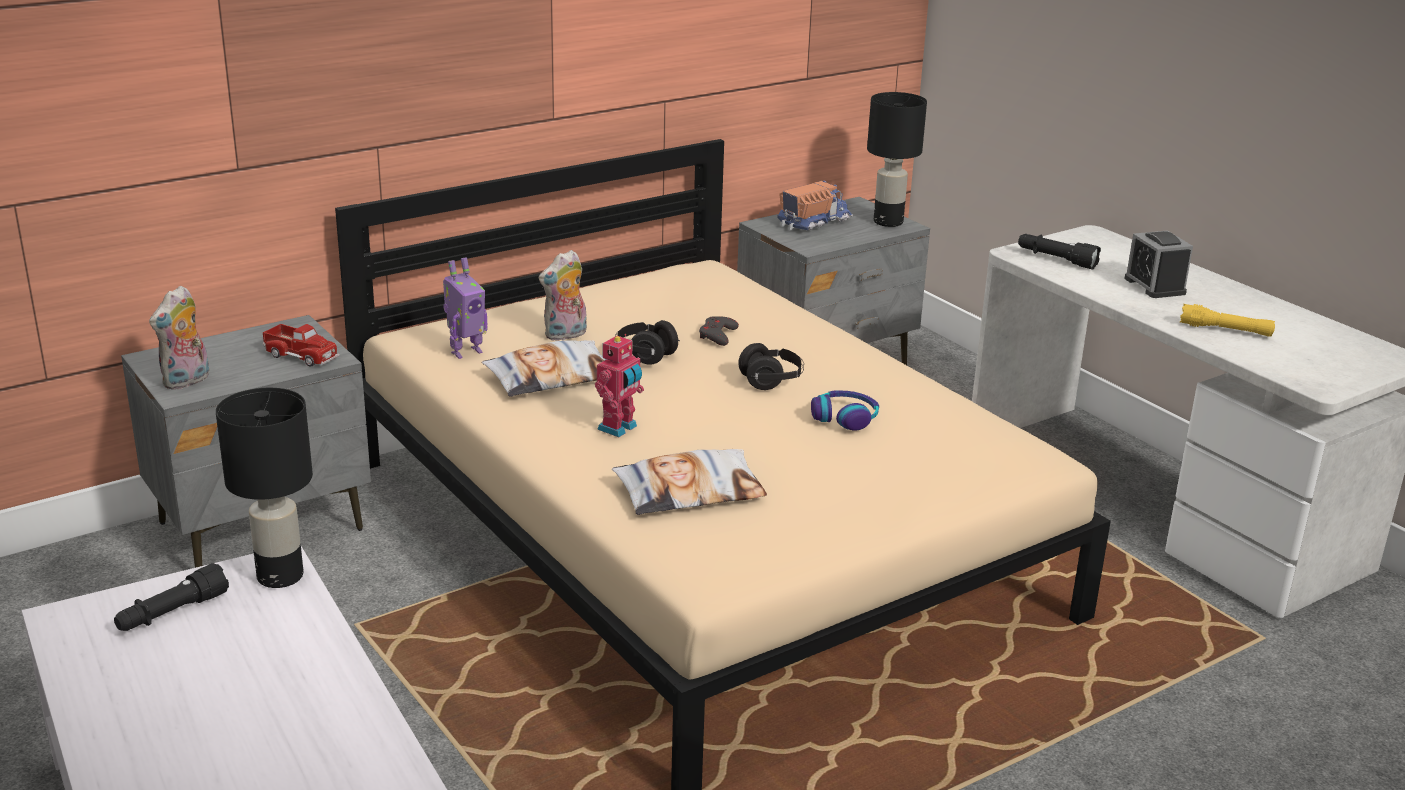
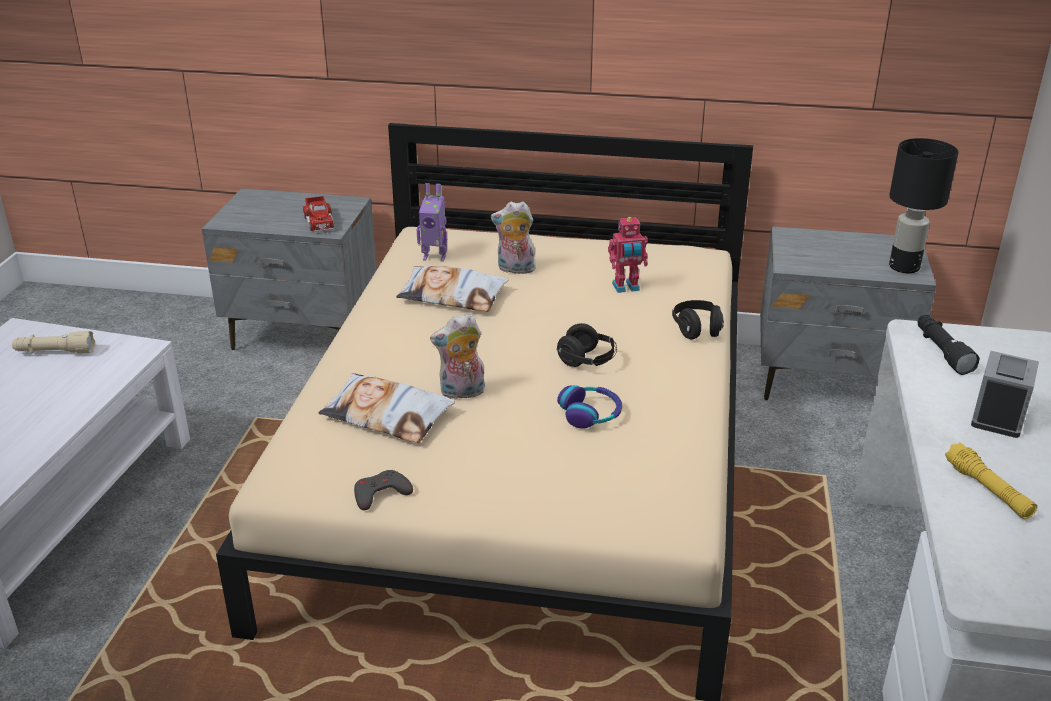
camera: 45 degrees right, 5 degrees up
(172, 613) = (55, 352): black flashlight -> beige flashlight
(187, 381) = (239, 216): plush toy -> plush toy (462, 393)
(281, 577) = (128, 357): black table lamp -> none
(619, 428) = (426, 350): toy robot -> toy robot (626, 288)
(645, 355) = (536, 304): black headphones -> black headphones (697, 330)
(717, 335) = (611, 310): grey game controller -> grey game controller (381, 494)
(813, 222) = (834, 245): toy truck -> none

